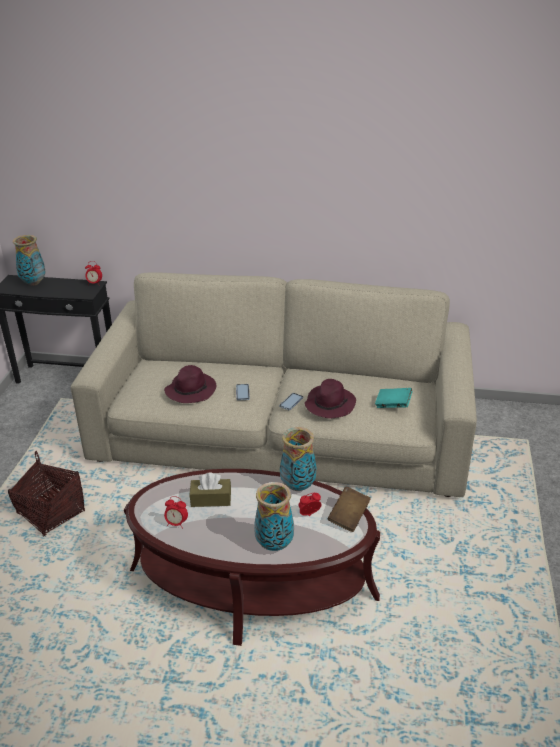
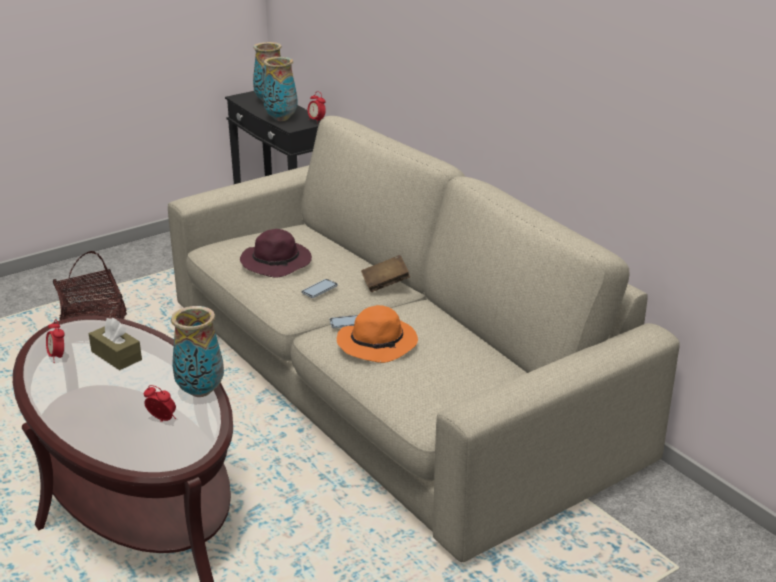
camera: 45 degrees right, 5 degrees down
(274, 545) = (88, 423): vase -> vase (280, 118)
(329, 404) = (378, 343): purple hat -> orange hat
(349, 517) = (189, 445): brown book -> brown book (385, 284)
(393, 405) = (444, 382): turquoise book -> none

